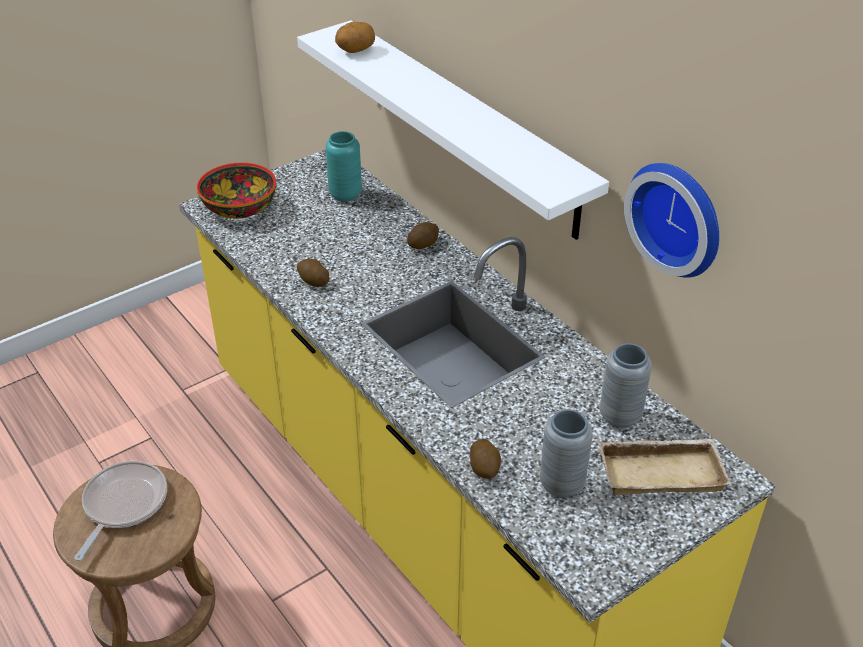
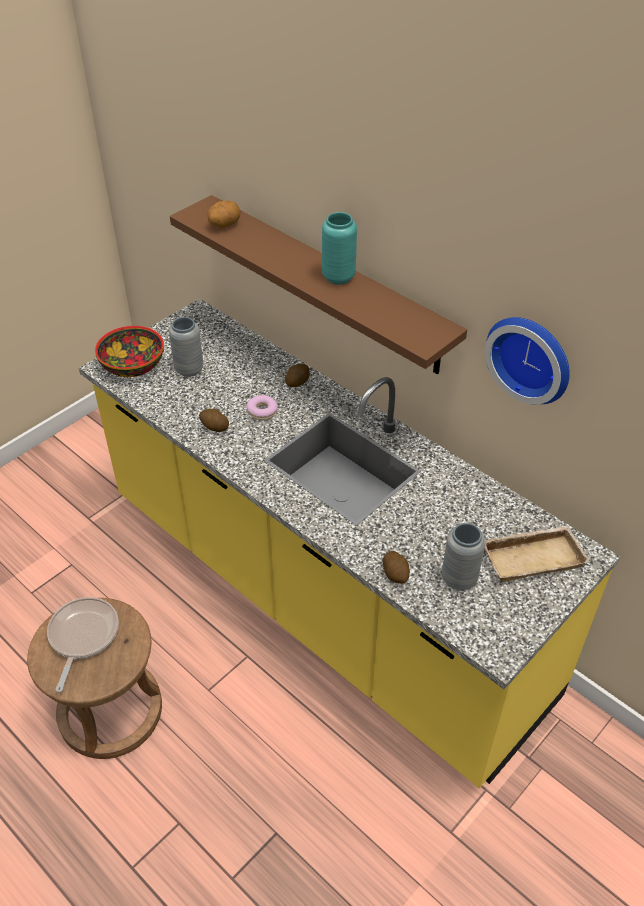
camera: 10 degrees left, 5 degrees up
(345, 195) = (220, 343): turquoise vase -> turquoise vase (338, 277)
(373, 271) = (262, 411): none -> donut
(464, 126) = (327, 283): white shelf -> brown shelf
(620, 416) = (491, 515): grey vase -> grey vase (189, 369)

